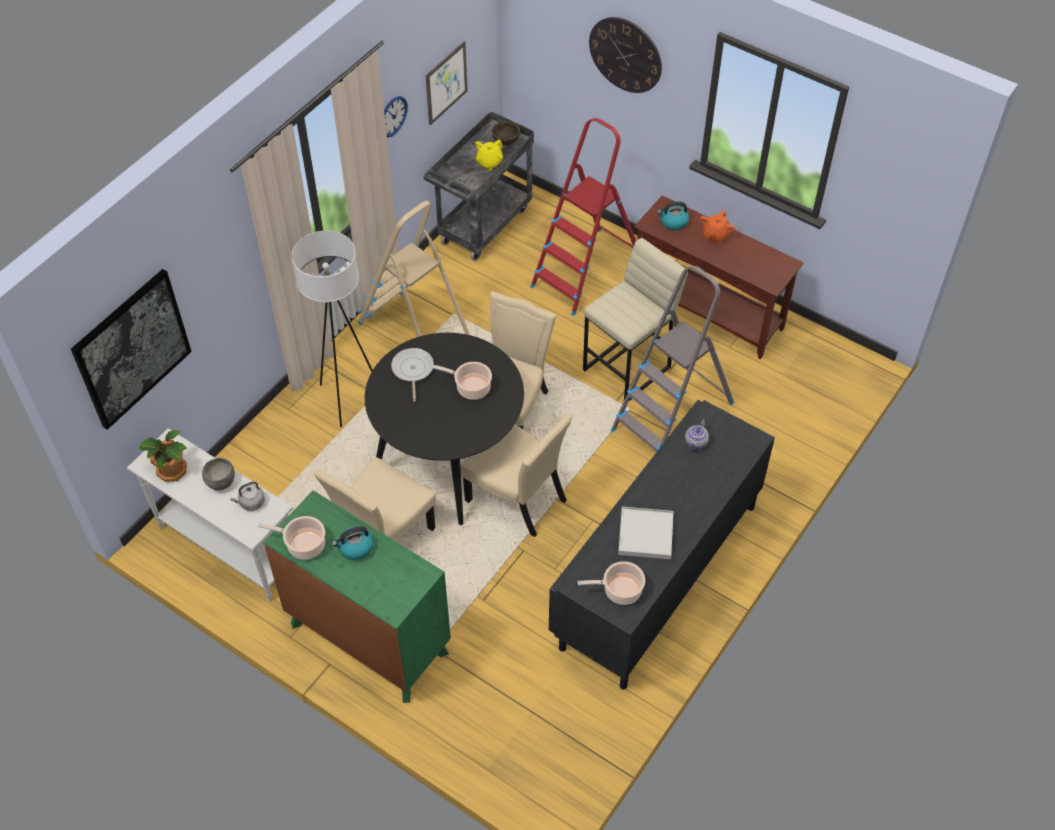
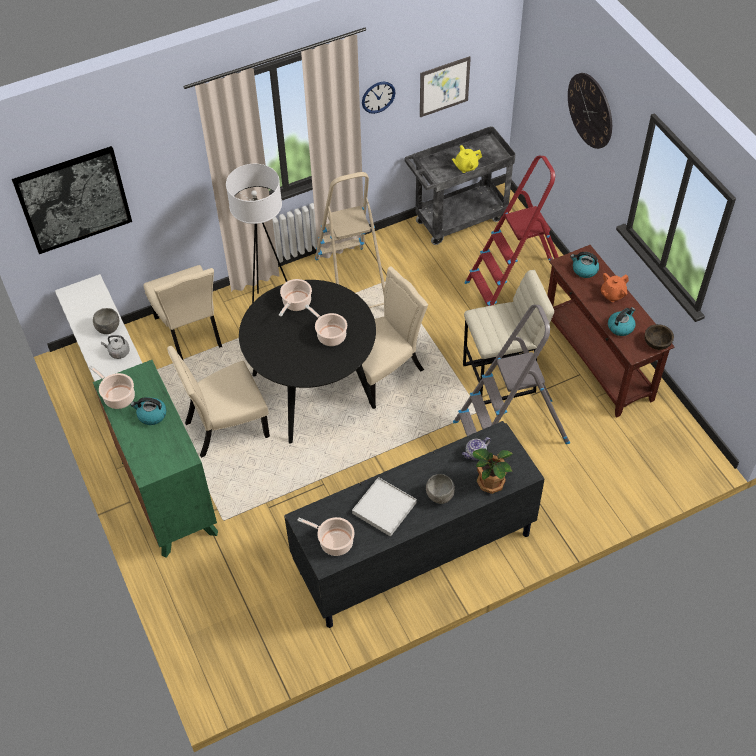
camera: 30 degrees right, 0 degrees up
(171, 470) = (82, 305): potted plant -> potted plant (490, 482)
(412, 370) = (296, 303): frying pan -> cooking pot
(506, 140) = (491, 153): brown bowl -> brown bowl (657, 343)
(516, 497) = (344, 441): beige chair -> beige chair (190, 329)
(690, 498) = (440, 496): none -> grey bowl
(743, 263) = (620, 327): none -> kettle

